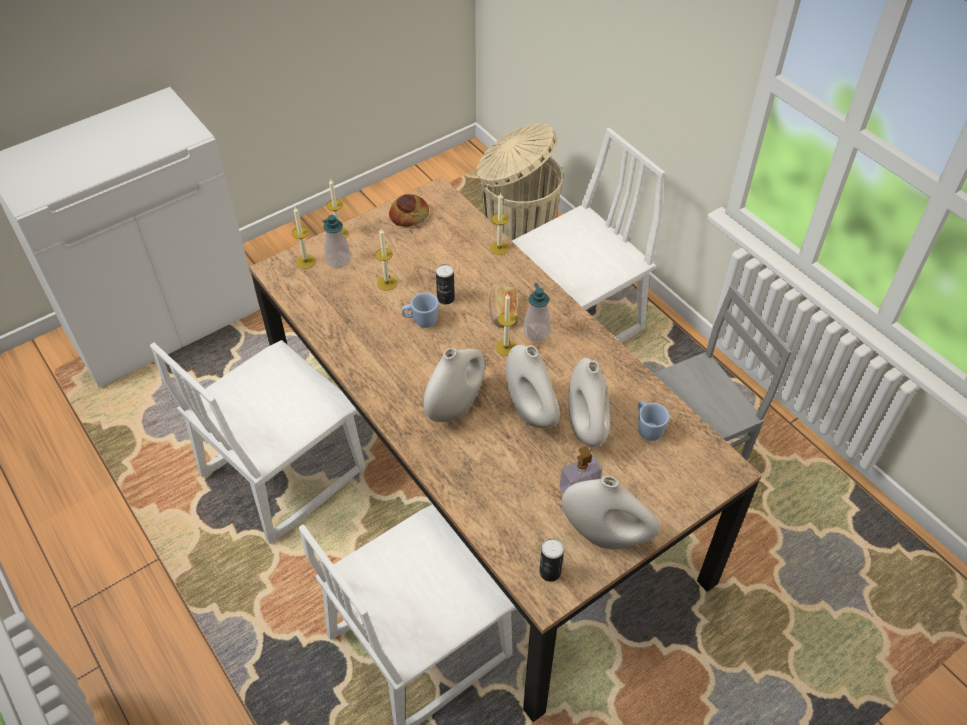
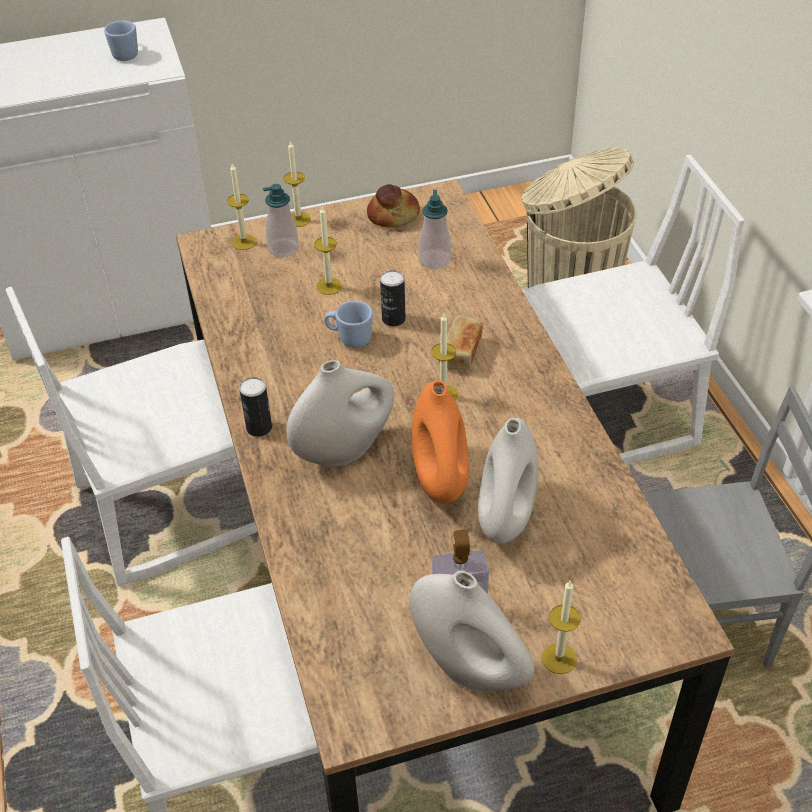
camera: 20 degrees right, 5 degrees down
(499, 248) = (490, 274): candle -> candle (559, 658)
(531, 411) = (440, 480): white vase -> orange vase
(536, 332) = (492, 385): soap dispenser -> soap dispenser (435, 260)
(550, 572) = (370, 694): can -> can (259, 427)
(647, 428) = (590, 541): blue mug -> blue mug (126, 53)

